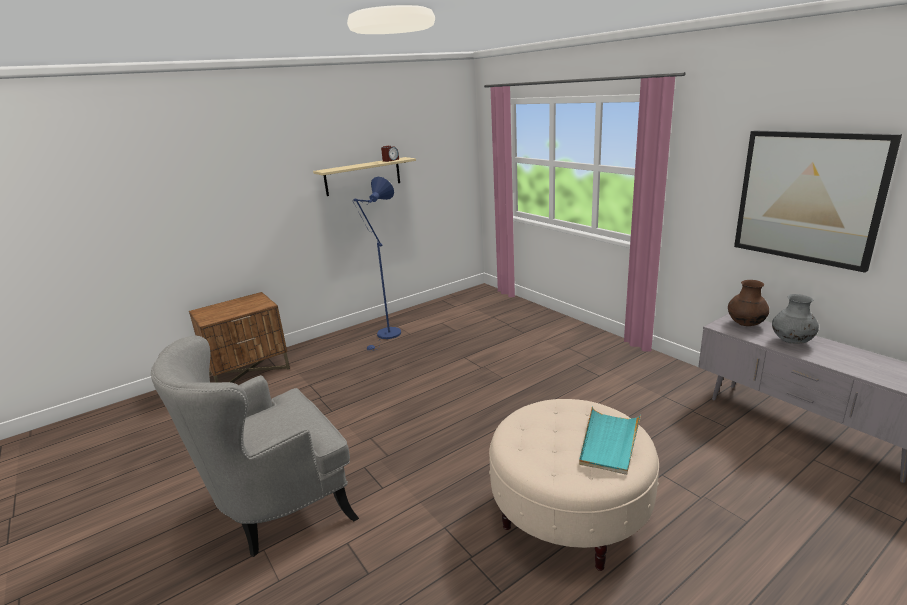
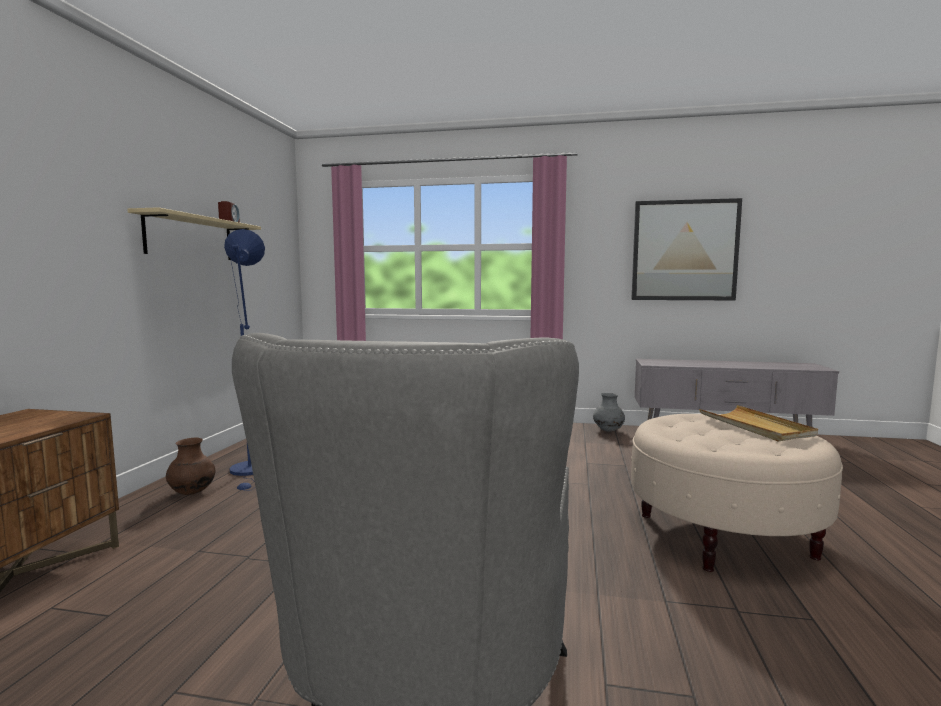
camera: 45 degrees left, 15 degrees down
(609, 442) = (755, 426): turquoise tray -> beige tray
(745, 324) = (660, 361): brown vase -> brown vase (192, 492)
(791, 342) = (705, 363): grey vase -> grey vase (608, 431)

